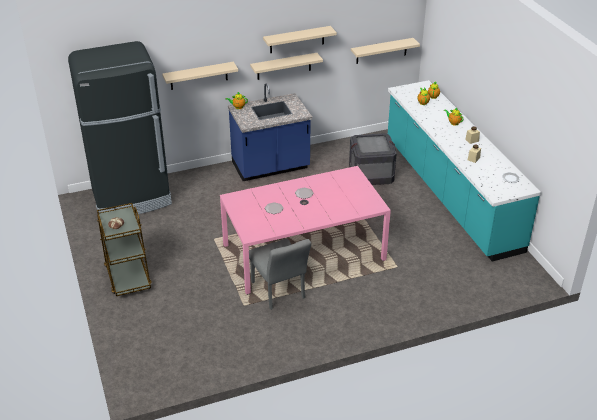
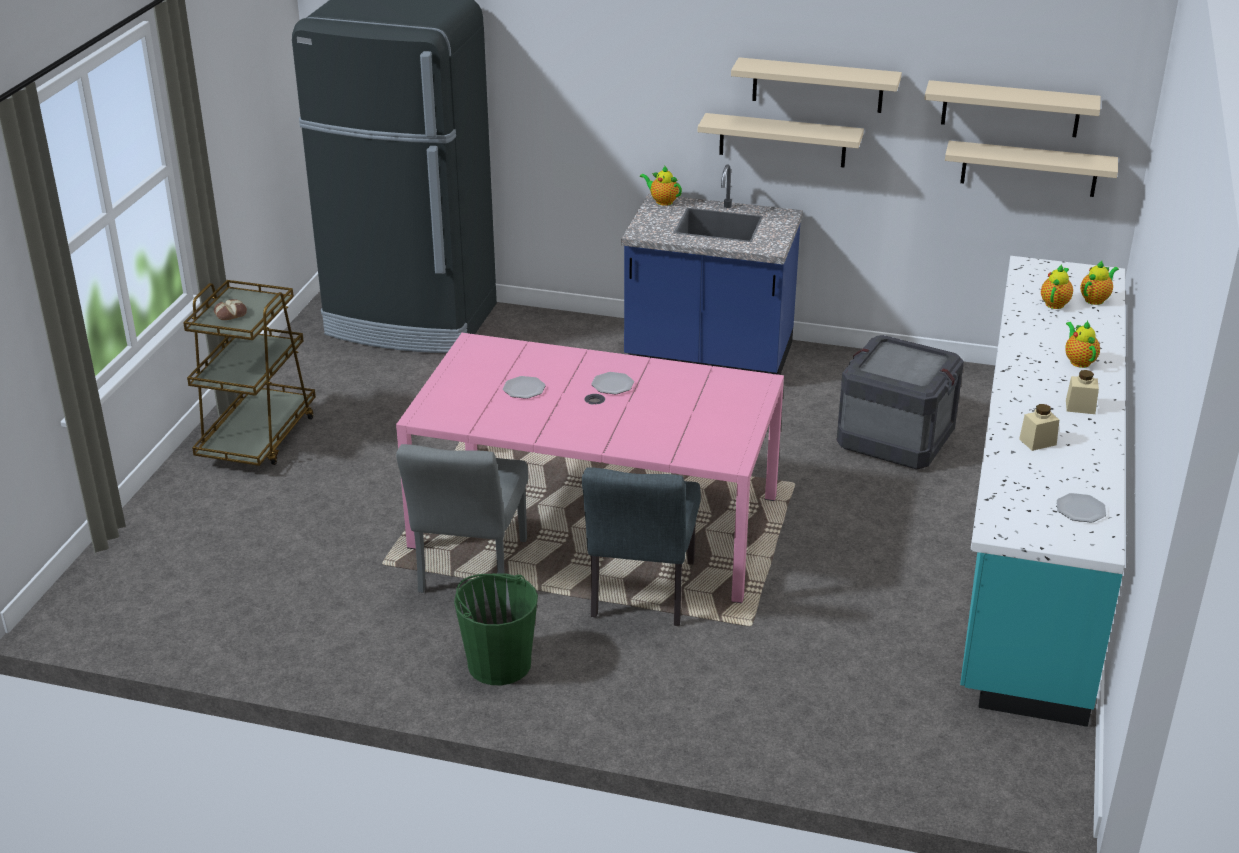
camera: 35 degrees right, 5 degrees down
(199, 76) = (592, 109): beige shelf -> beige shelf (1010, 109)
(330, 321) = (499, 663): none -> green bucket
(350, 273) = (640, 596): none -> grey chair

